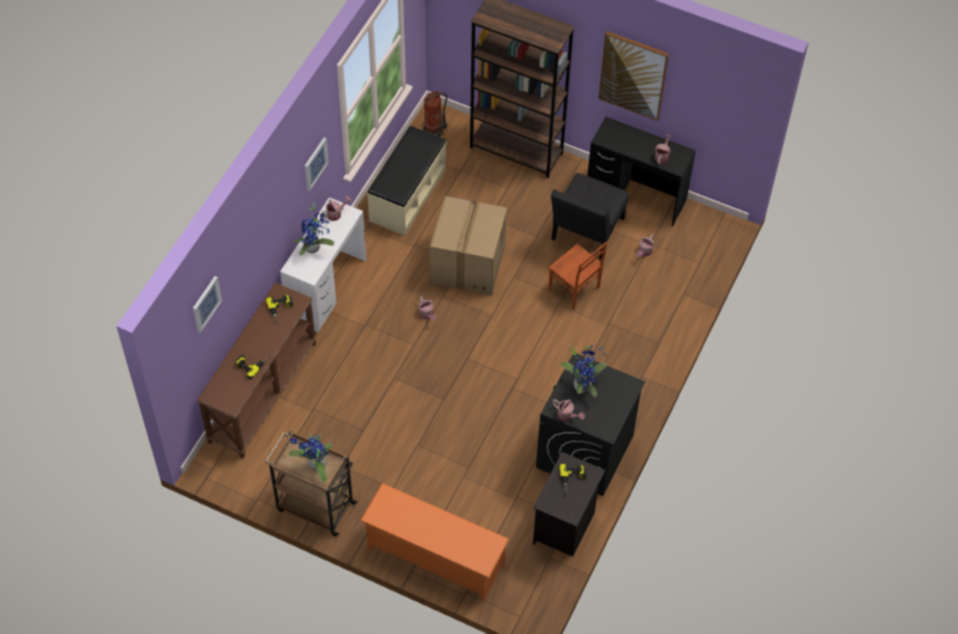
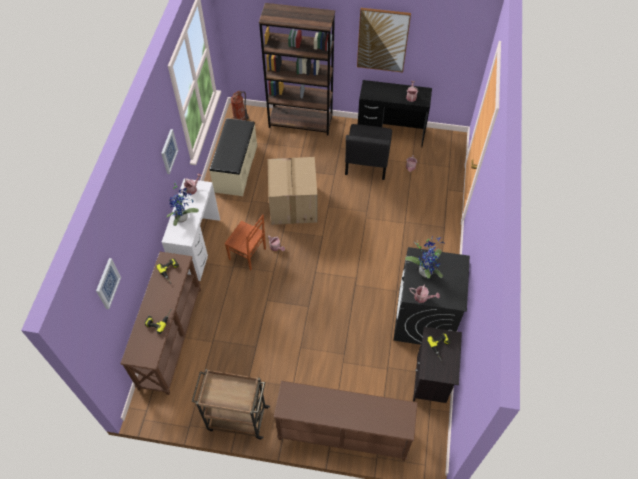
camera: 15 degrees left, 0 degrees up
(315, 465) = (234, 392): potted plant -> none
(434, 557) = (343, 434): orange shoe rack -> brown console table
(574, 289) = (373, 204): brown chair -> brown chair (247, 255)

